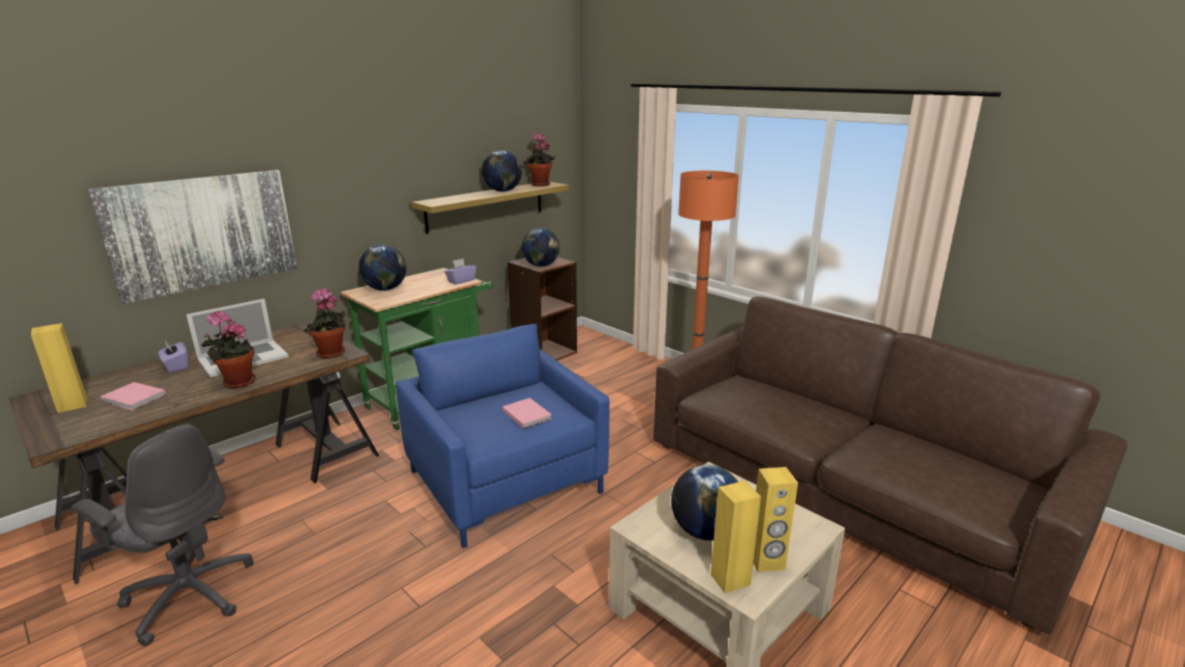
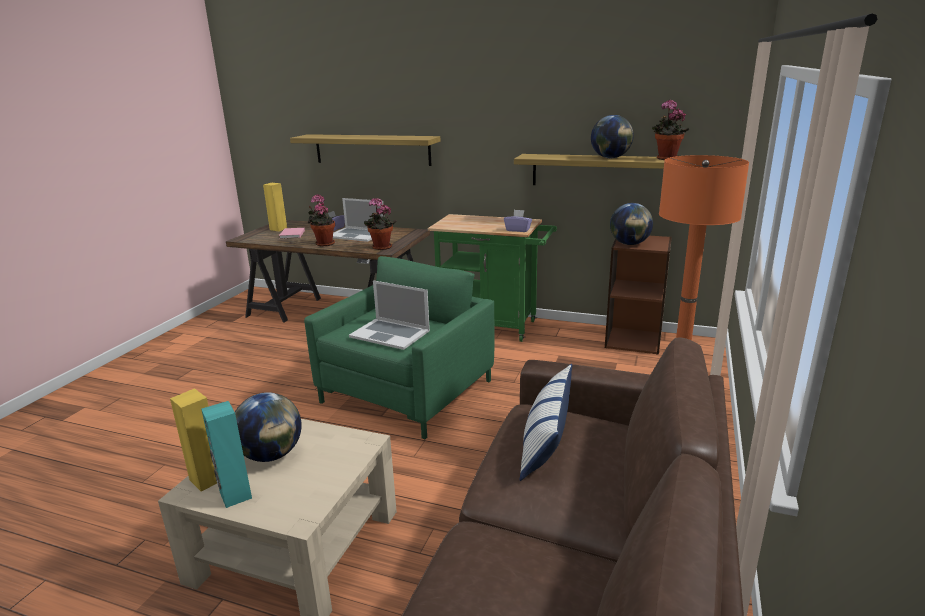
camera: 65 degrees right, 0 degrees up
(189, 595) = (246, 343): grey office chair -> none
(203, 232) = (372, 149): picture -> shelf
(385, 289) = (468, 220): globe -> none
(505, 482) = (407, 391): blue armchair -> green armchair
(526, 414) = (390, 334): pink book -> laptop
(754, 402) = (545, 441): none -> pillow
(767, 562) = (235, 495): yellow speaker -> turquoise speaker

